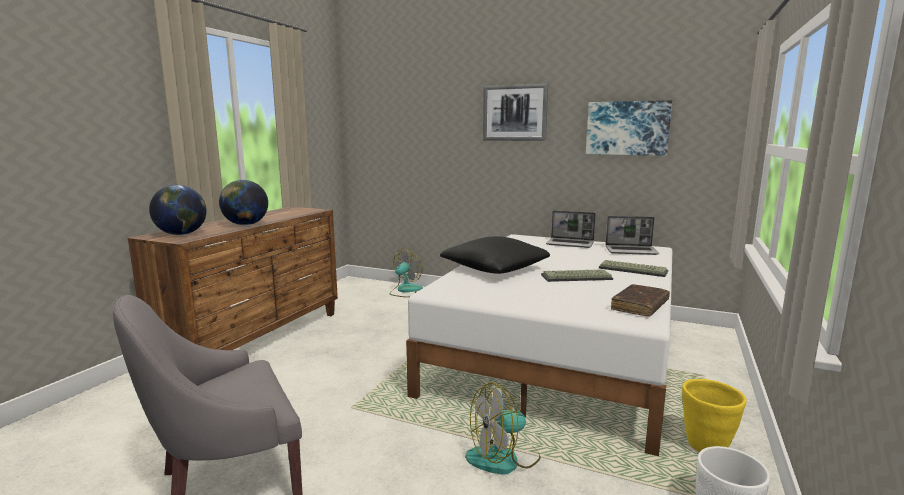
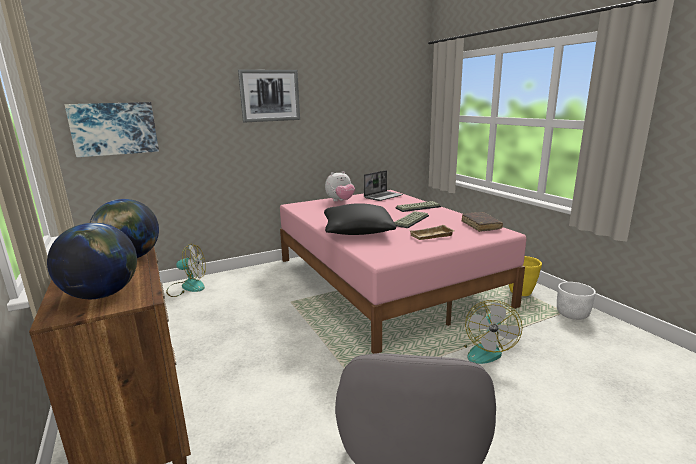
camera: 50 degrees left, 5 degrees up
(405, 291) = (187, 287): fan -> fan turned 105 degrees clockwise
(543, 295) = (431, 236): none -> beige tray
(559, 352) = (385, 280): white bed -> pink bed
(570, 244) = (340, 201): laptop -> plush toy
(627, 128) = (357, 107): picture -> picture (114, 128)

